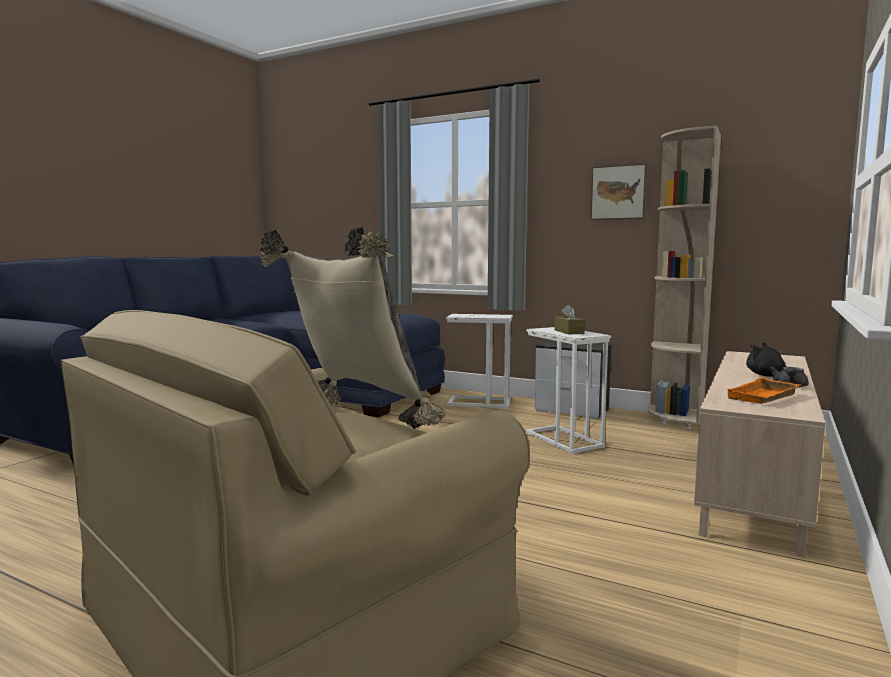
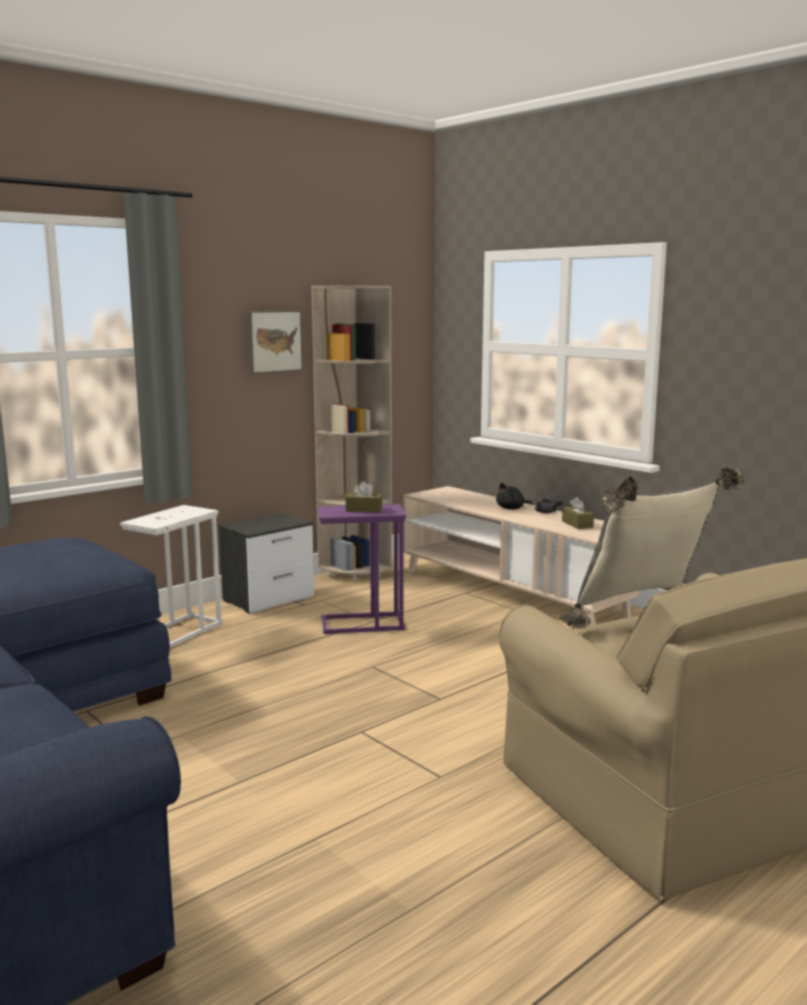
camera: 70 degrees left, 5 degrees up
(565, 440) = (363, 624): white side table -> purple side table
(764, 397) = (577, 524): orange tray -> brown tissue box

